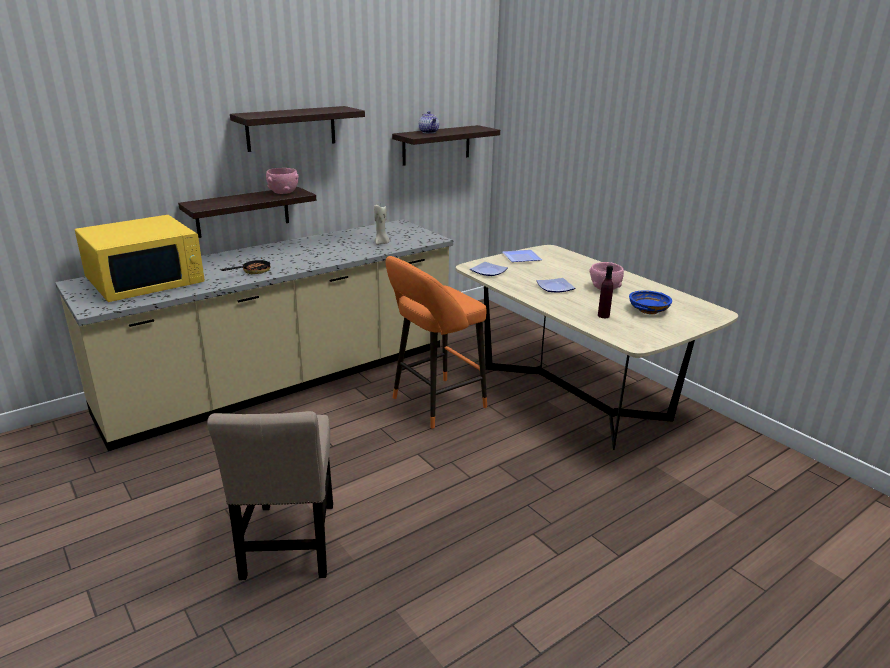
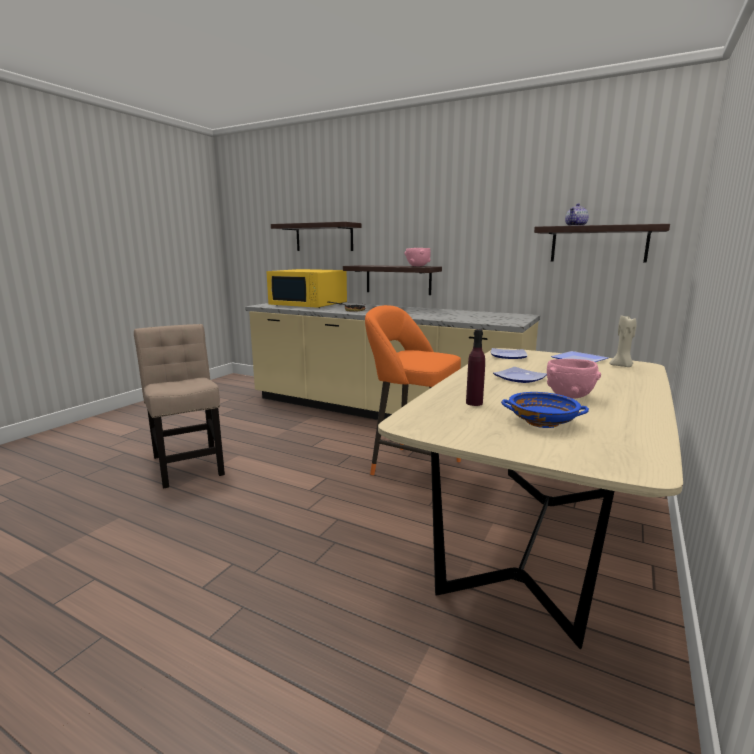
camera: 65 degrees right, 10 degrees down
(289, 545) = (188, 463): beige chair -> beige chair turned 90 degrees clockwise
(291, 128) = (442, 218): shelf -> shelf (324, 237)
(381, 243) = (464, 317): beige candle -> beige candle (622, 366)

